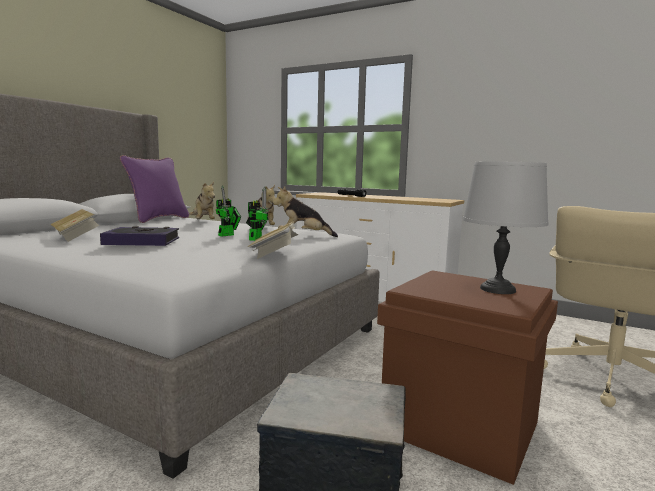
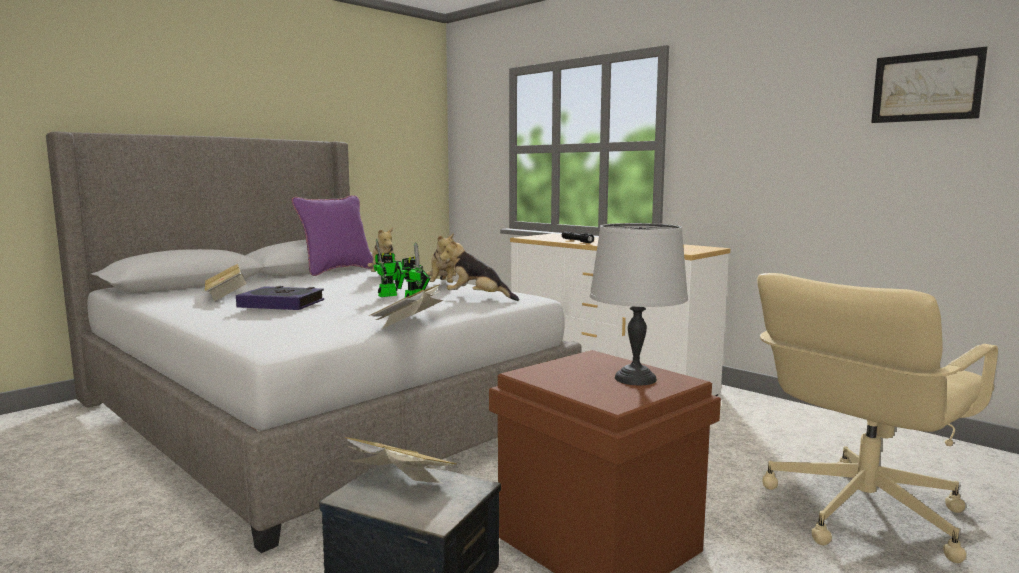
camera: 15 degrees right, 0 degrees up
(317, 393) = (399, 481): none -> book
(602, 88) = (926, 87): none -> picture

